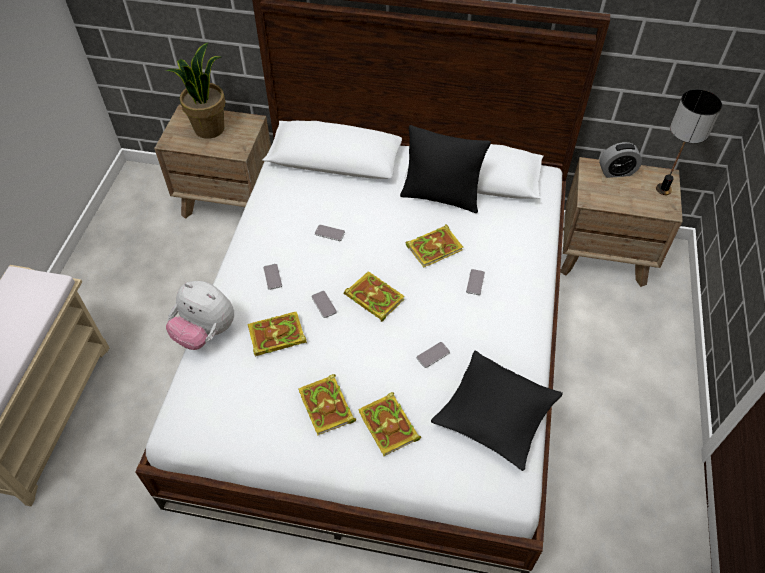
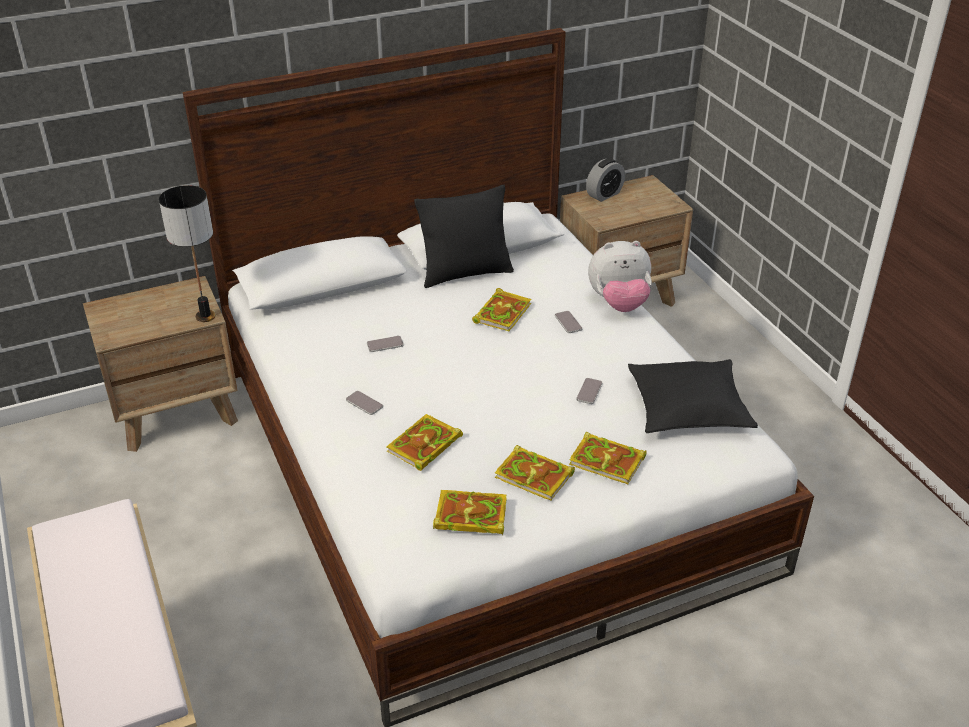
camera: 35 degrees left, 15 degrees down
(205, 332) = (341, 480): plush toy -> plush toy (619, 303)
(209, 128) = (147, 310): potted plant -> none
(324, 304) = (444, 400): phone -> none
(373, 297) = (486, 374): book -> book (469, 516)
(663, 189) = (655, 193): table lamp -> table lamp (205, 316)

